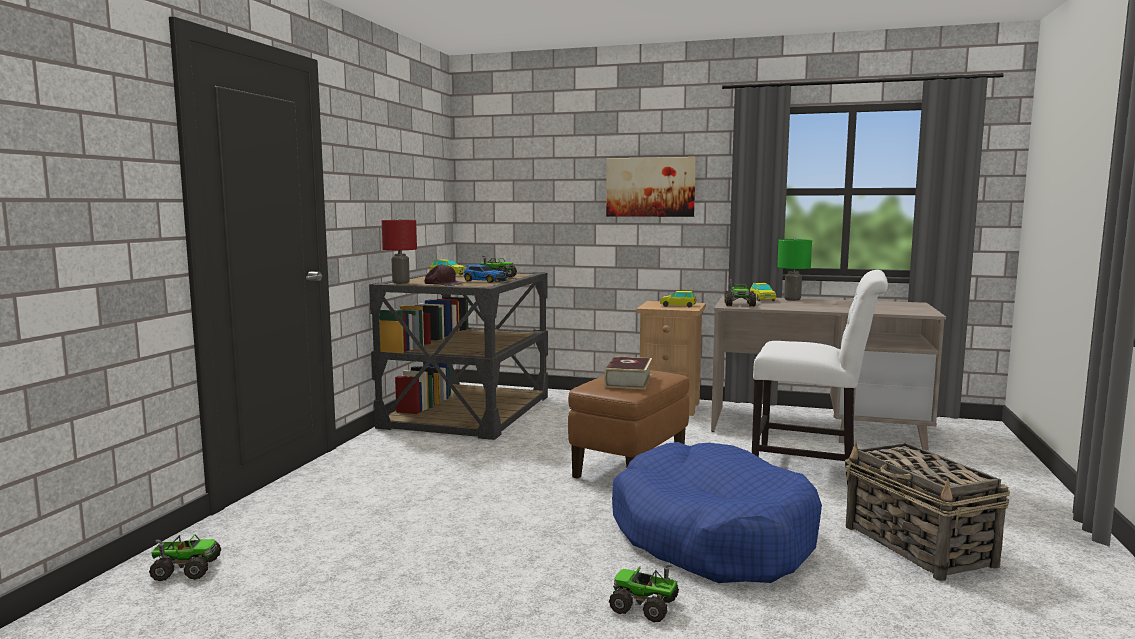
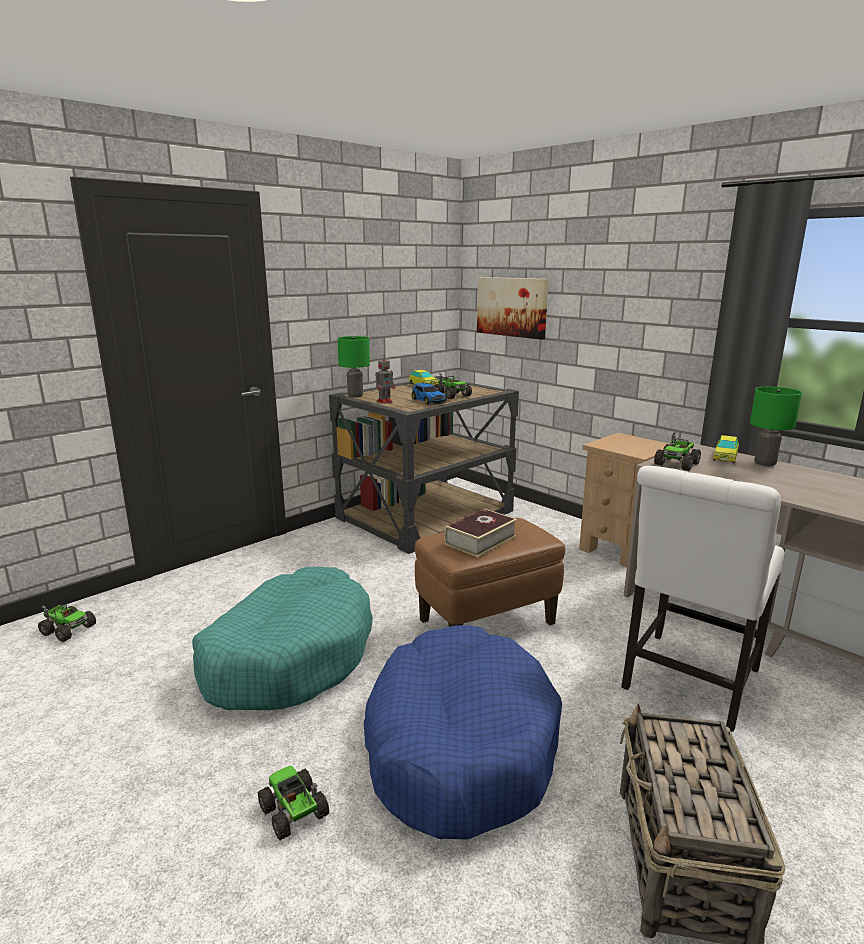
camera: 30 degrees right, 10 degrees up
(400, 283) = (354, 395): red table lamp -> green table lamp
(444, 284) = (385, 401): brown cap -> toy robot
(487, 526) = (289, 656): none -> turquoise dog bed
(650, 187) = (635, 306): picture -> picture (512, 307)
(677, 306) = (635, 446): toy car -> none
(813, 467) = (686, 683): white chair -> white chair turned 75 degrees clockwise

